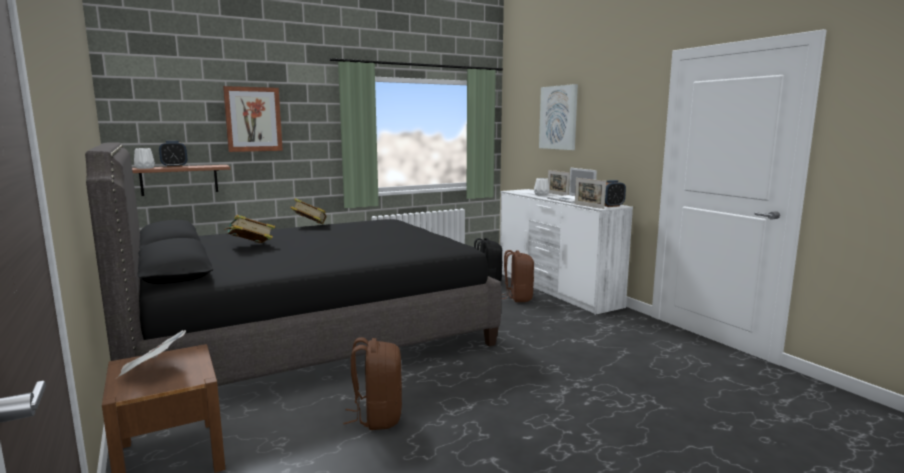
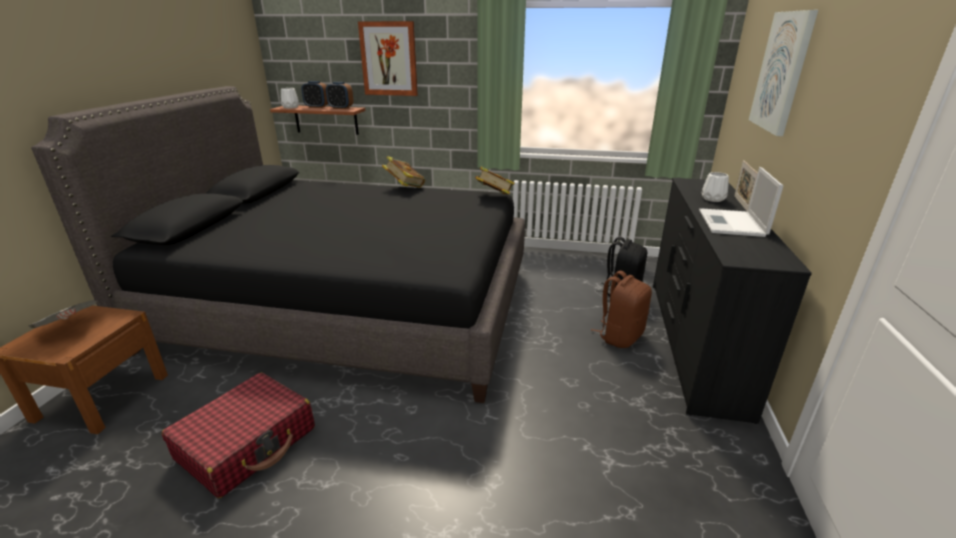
camera: 40 degrees right, 15 degrees up
(251, 246) = (299, 208): book -> book (494, 197)
(377, 417) = (247, 443): brown backpack -> red suitcase
(555, 290) = (693, 342): white dresser -> black dresser
(589, 206) = (722, 250): picture frame -> none
(611, 206) = (768, 259): alarm clock -> alarm clock (341, 108)

